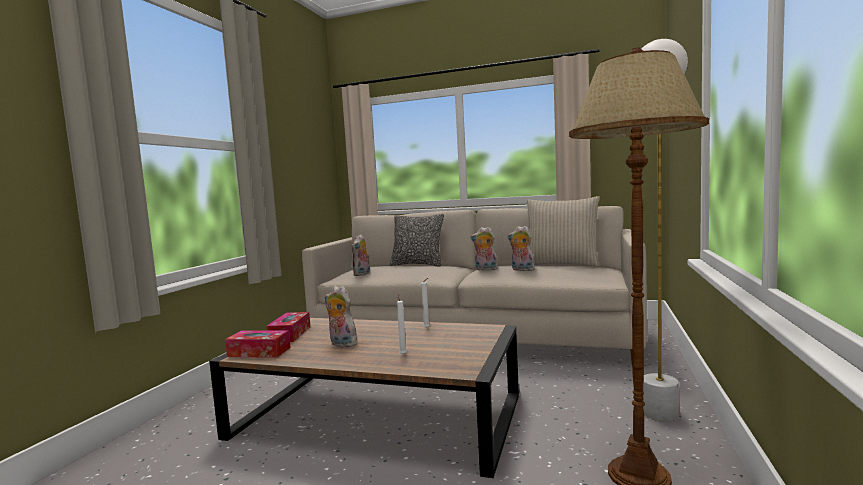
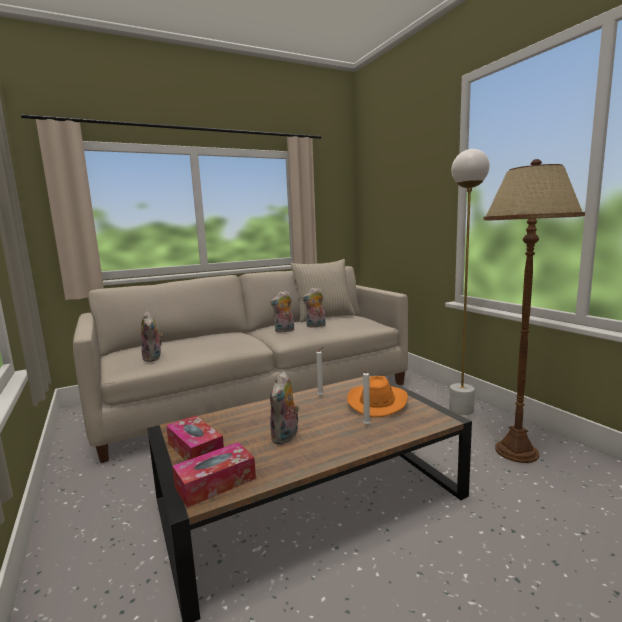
camera: 45 degrees left, 5 degrees up
(341, 344) = (286, 437): plush toy -> plush toy turned 60 degrees counterclockwise
(418, 265) = (196, 337): pillow -> none
(453, 344) = (377, 402): none -> orange hat

